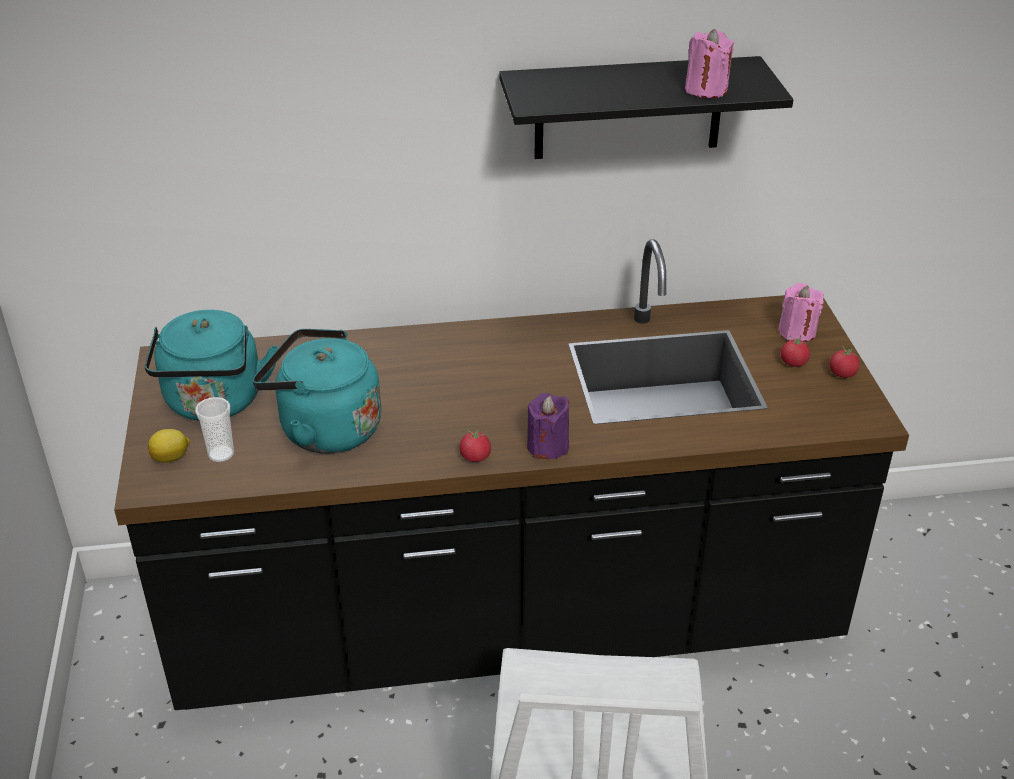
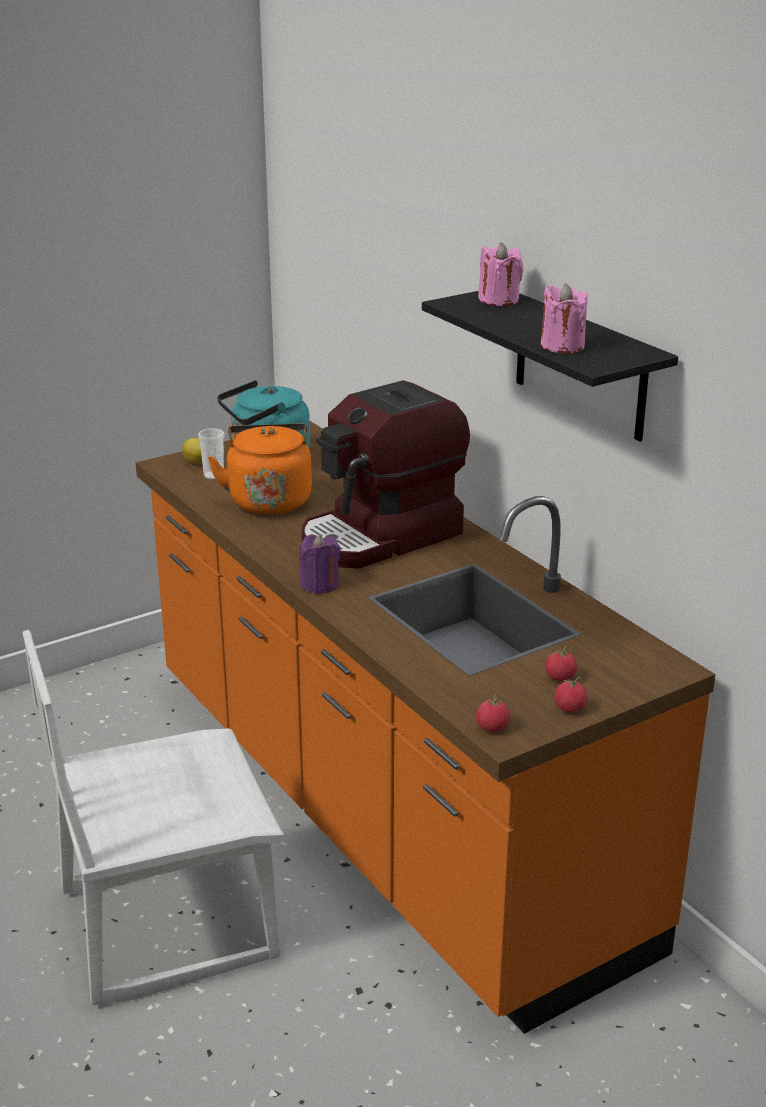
camera: 65 degrees right, 10 degrees down
(324, 429) = (269, 500): turquoise kettle -> orange kettle
(474, 379) = (381, 537): none -> coffee machine
(475, 457) = (281, 560): tomato -> tomato (492, 727)
(507, 622) = (382, 808): black counter -> orange counter
(797, 332) = (619, 671): pink candle -> pink candle (499, 300)

